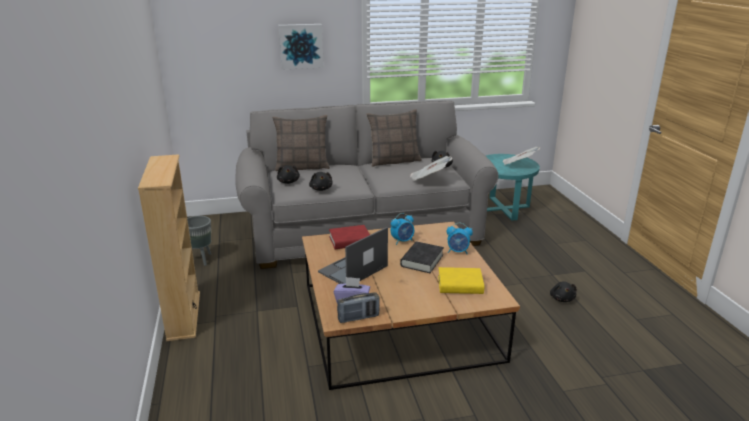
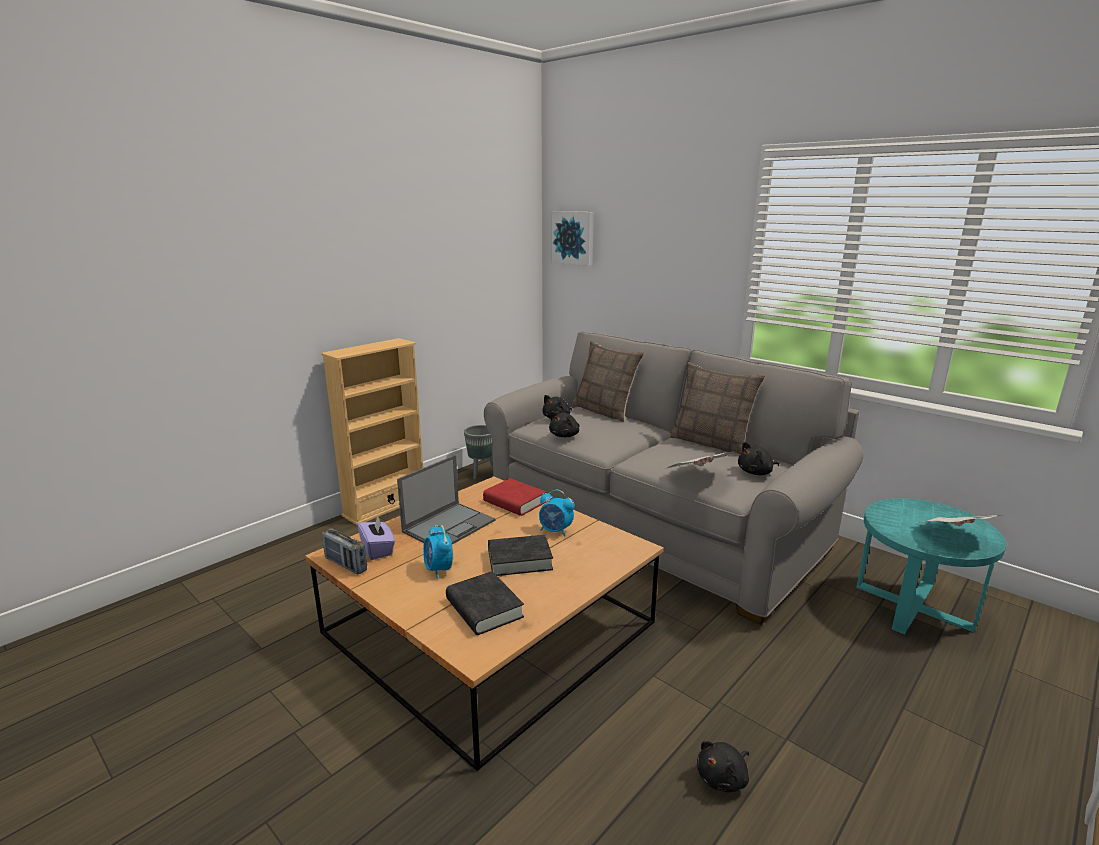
camera: 55 degrees right, 5 degrees down
(301, 46) = (672, 263): picture -> picture (573, 237)
(352, 269) = (449, 525): laptop -> laptop turned 120 degrees clockwise
(458, 251) = (577, 578): alarm clock -> alarm clock (438, 570)
(460, 285) = (484, 608): yellow book -> black book

